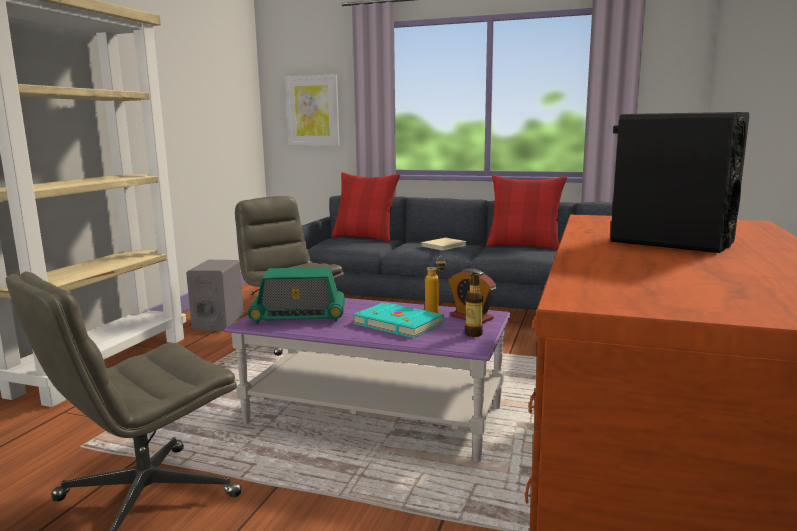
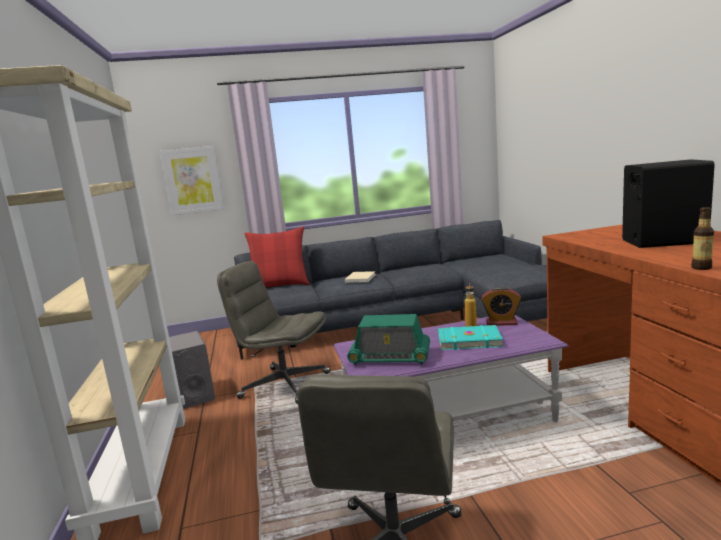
camera: 30 degrees left, 0 degrees up
(298, 316) = (390, 357): radio -> radio turned 45 degrees clockwise
(473, 334) = (528, 332): bottle -> bottle (701, 268)
(524, 246) = (411, 267): red pillow -> none

